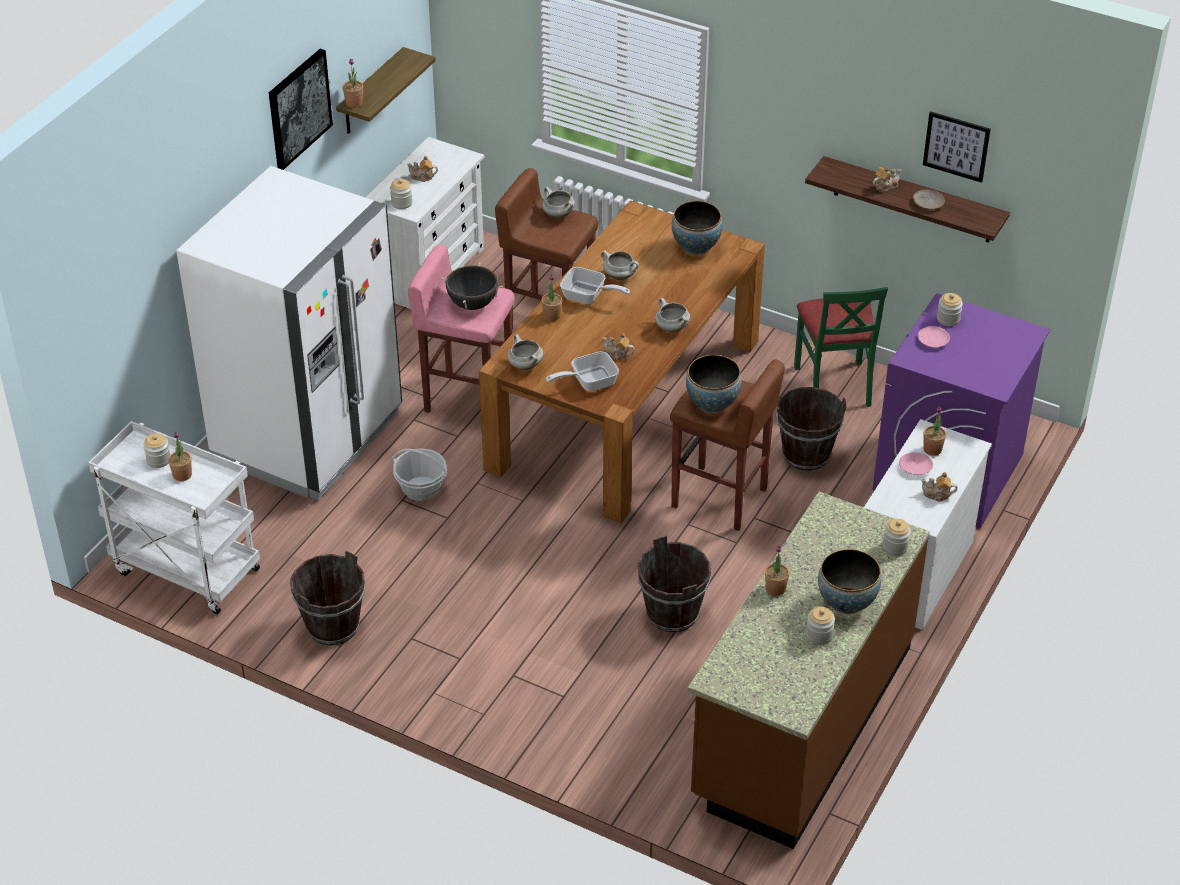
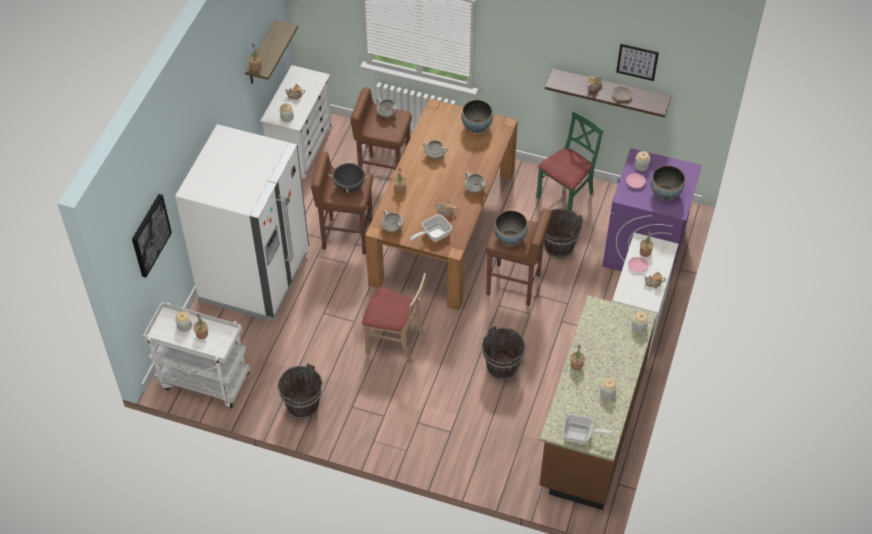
camera: 10 degrees left, 10 degrees up
(298, 108) = (227, 82): picture -> picture (150, 235)
(421, 488) = (333, 303): basket -> none
(467, 398) = (346, 235): pink stool -> brown stool
(506, 555) = (395, 342): none -> beige chair
(588, 297) = (419, 173): frying pan -> frying pan (581, 435)
(834, 385) = (565, 196): green chair -> green chair turned 120 degrees counterclockwise
(846, 602) = (619, 368): bowl -> bowl (665, 194)

